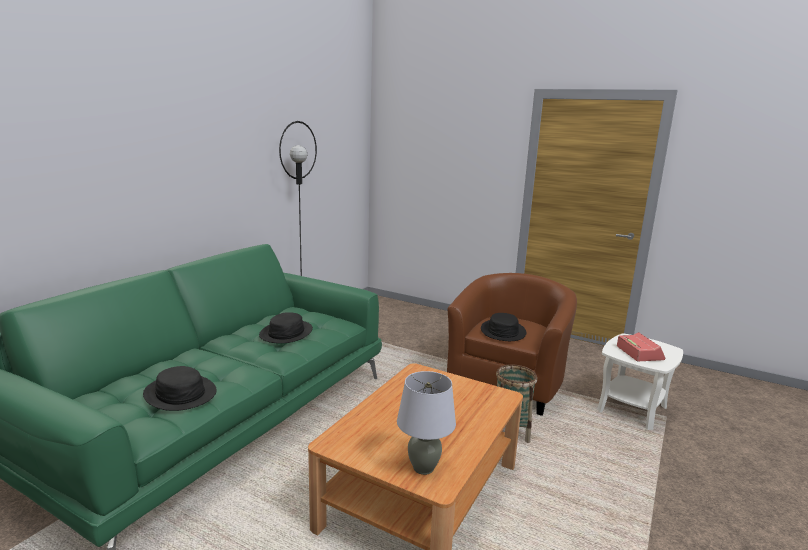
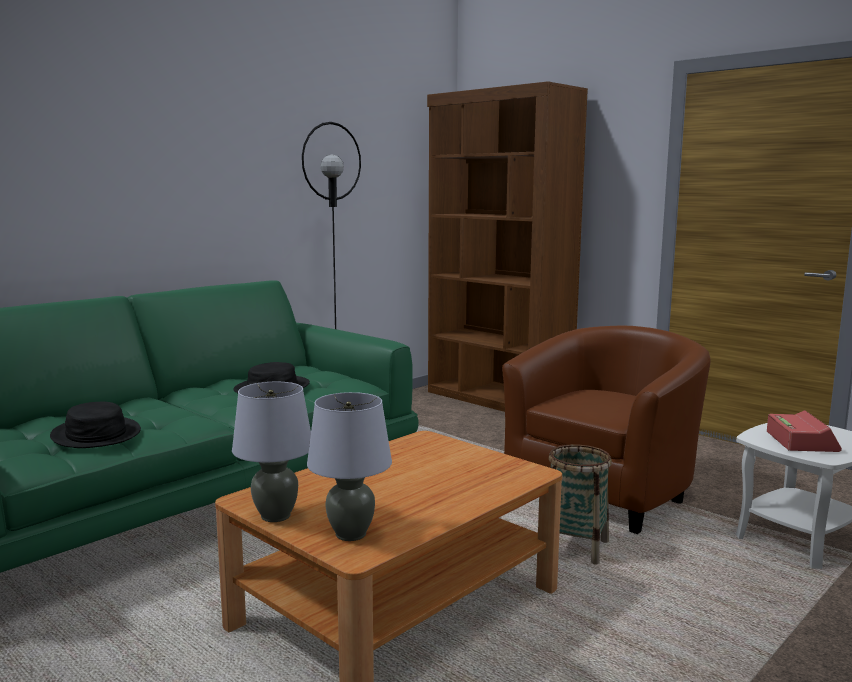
camera: 15 degrees right, 5 degrees down
(362, 457) = (276, 516): none -> grey table lamp
(406, 311) = (497, 399): none -> brown bookcase
(502, 331) = (587, 405): black hat -> none

